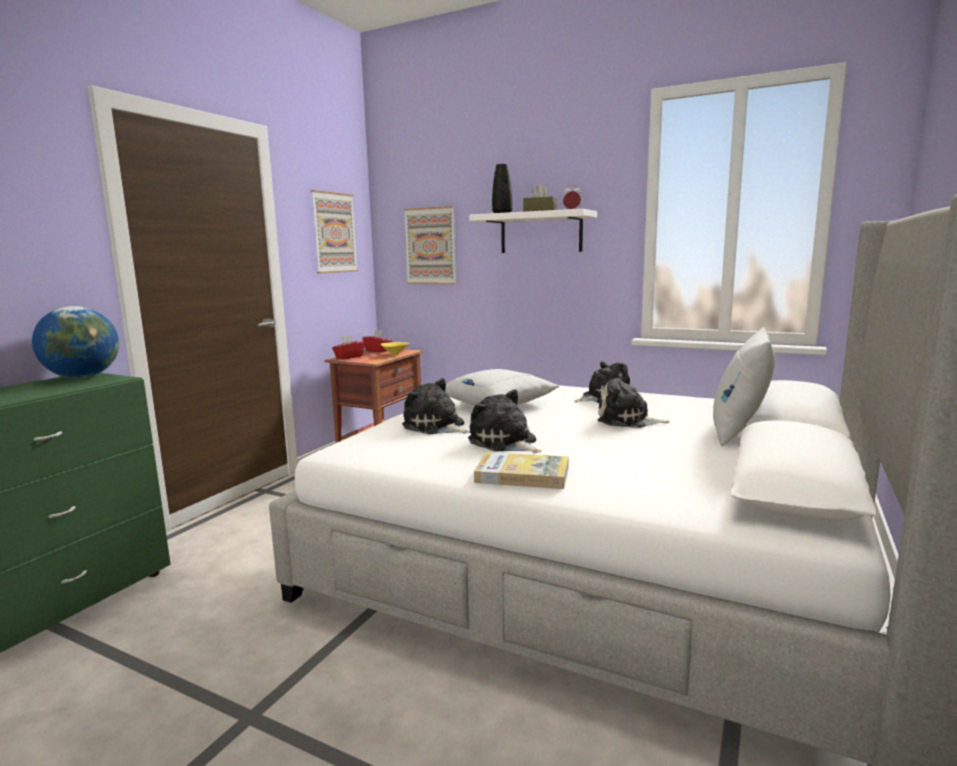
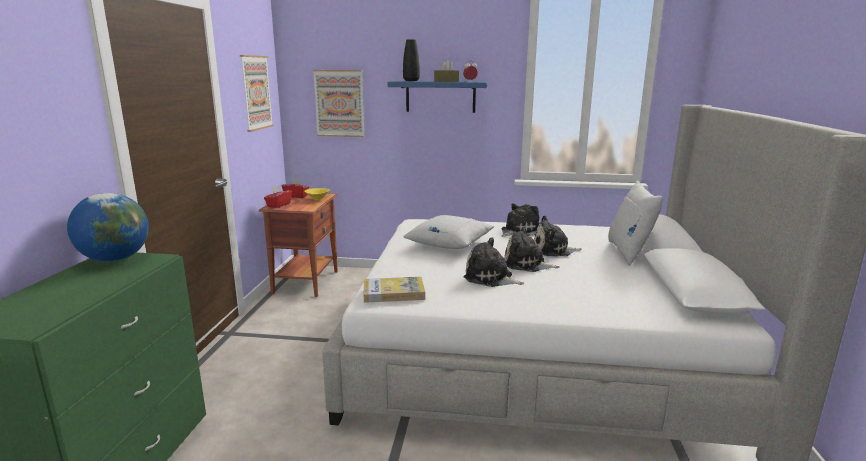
camera: 20 degrees left, 5 degrees up
(436, 426) = (425, 269): plush toy -> plush toy (527, 264)
(522, 475) = (531, 304): book -> book (393, 292)
(541, 233) = (440, 96): white shelf -> blue shelf

